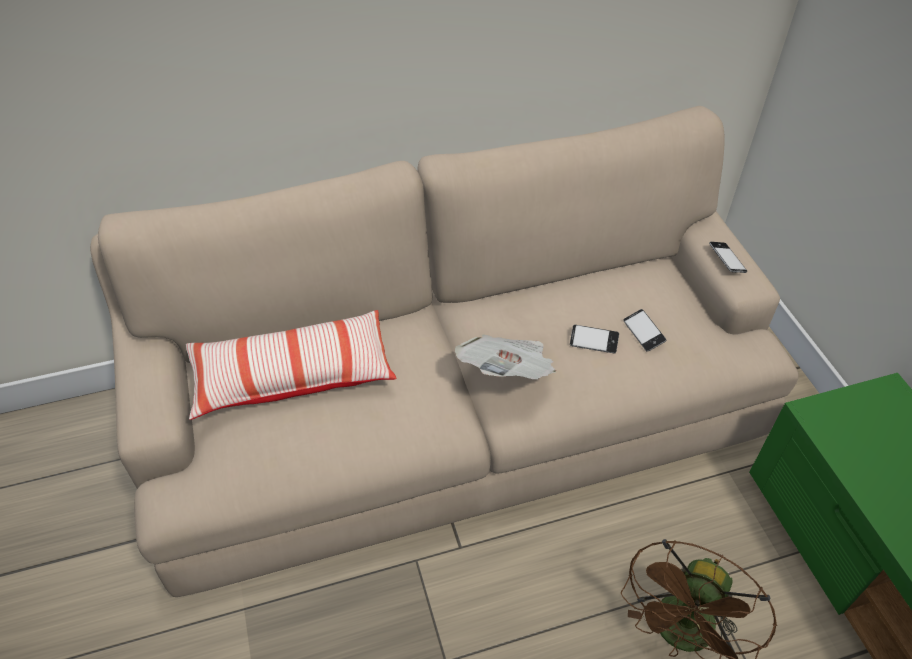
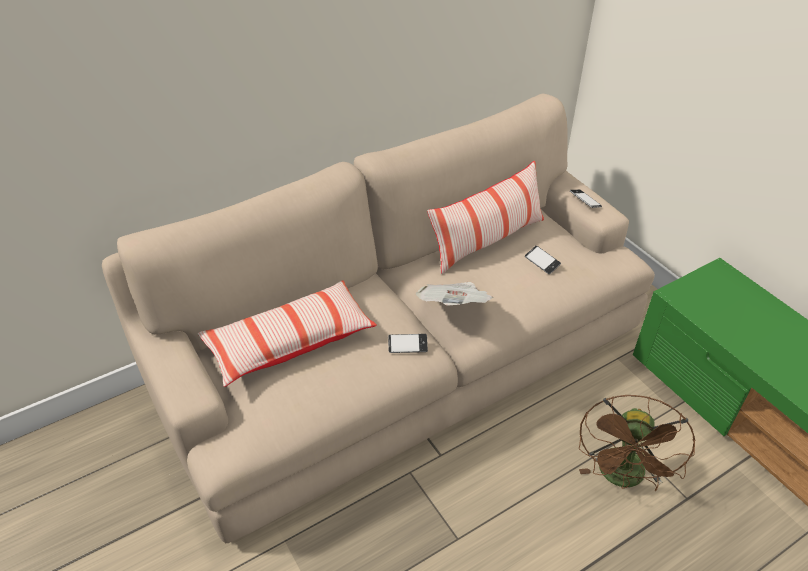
camera: 15 degrees left, 5 degrees down
(582, 289) = (487, 240): none -> pillow
(593, 342) = (509, 275): phone -> phone (407, 346)

